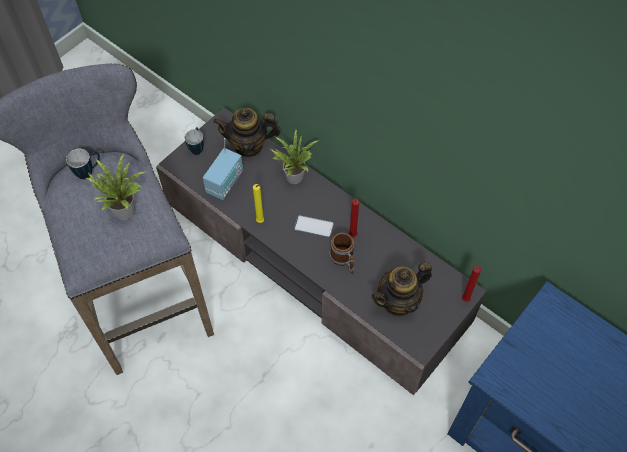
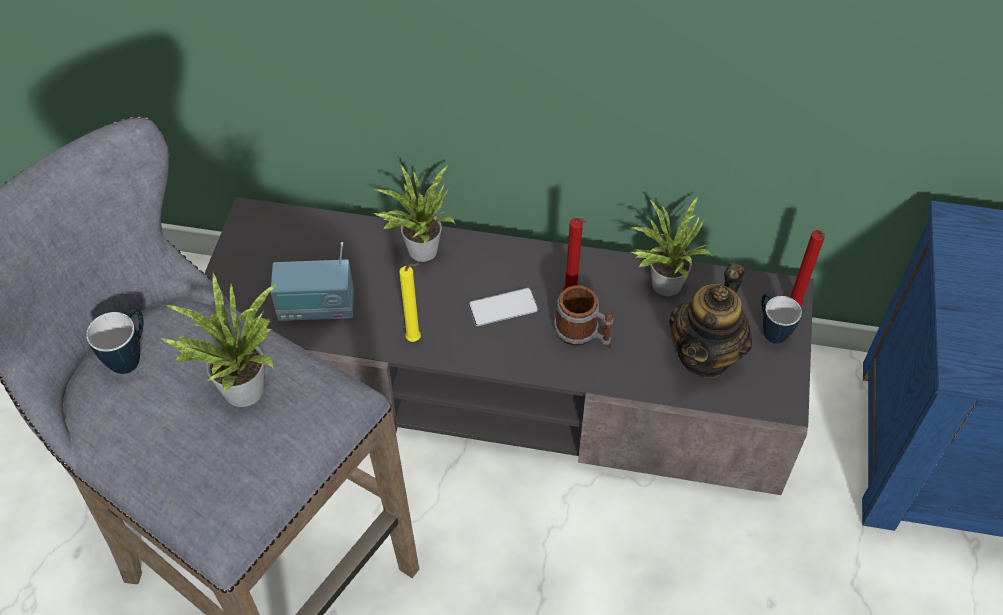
camera: 30 degrees left, 5 degrees down
(197, 148) = (232, 276): mug -> mug (771, 330)
(225, 183) = (316, 308): radio -> radio turned 90 degrees clockwise
(249, 146) = (317, 237): teapot -> none
(403, 253) = (662, 282): none -> potted plant

